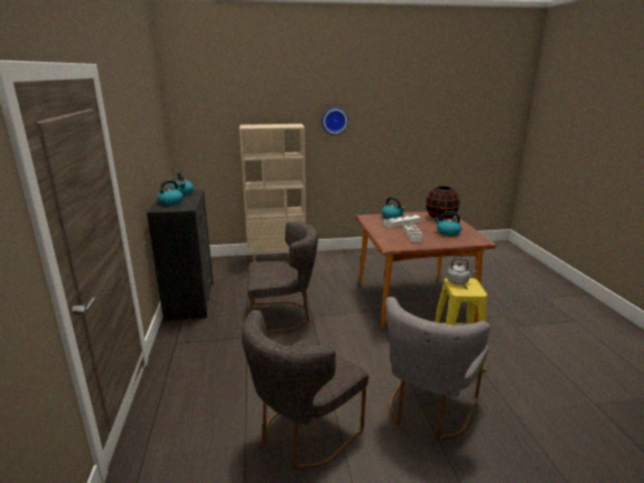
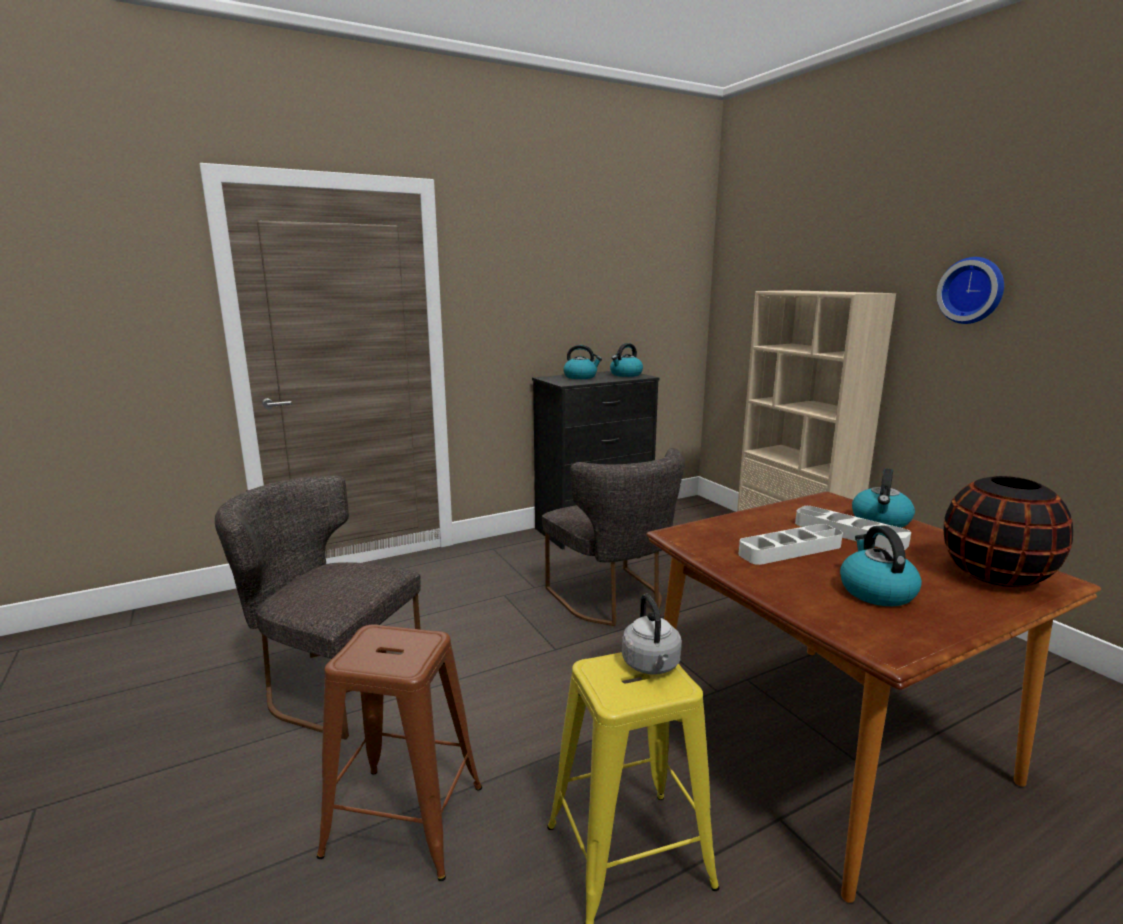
camera: 70 degrees right, 5 degrees down
(428, 410) = (404, 820): grey chair -> brown stool

